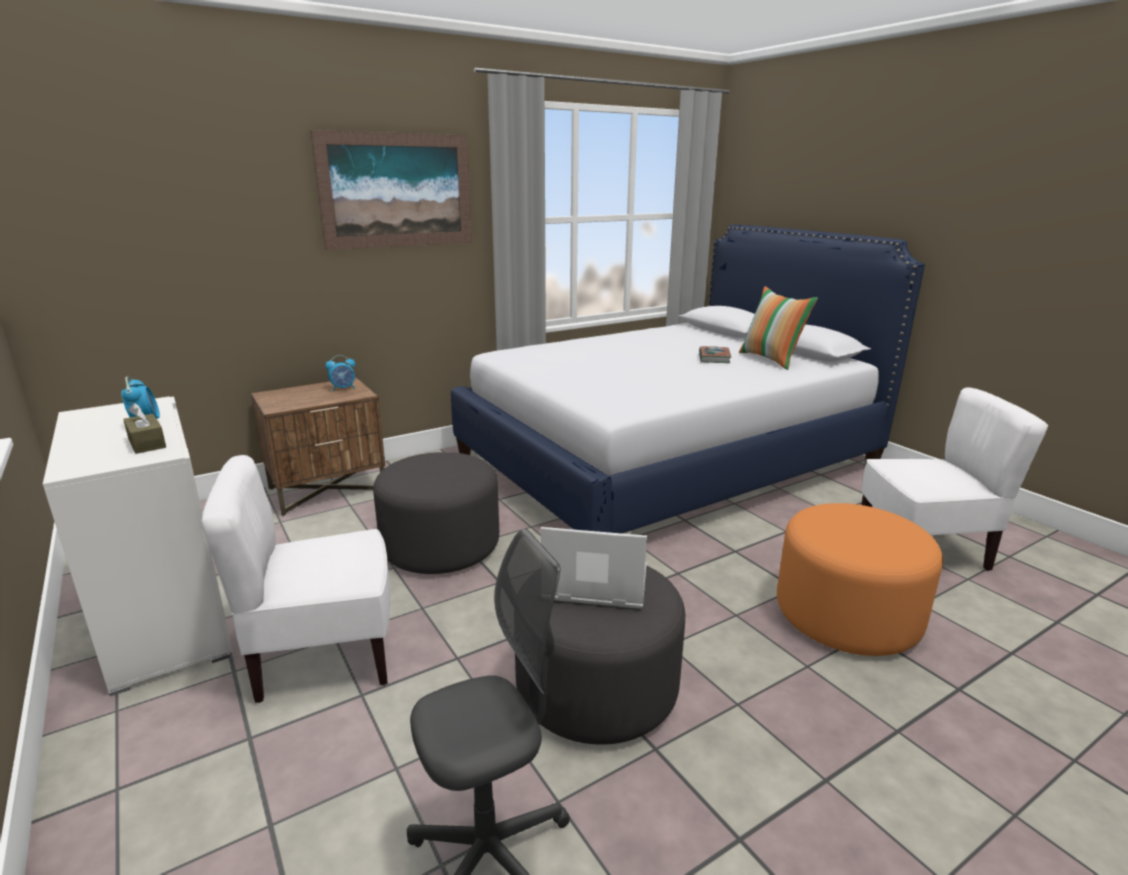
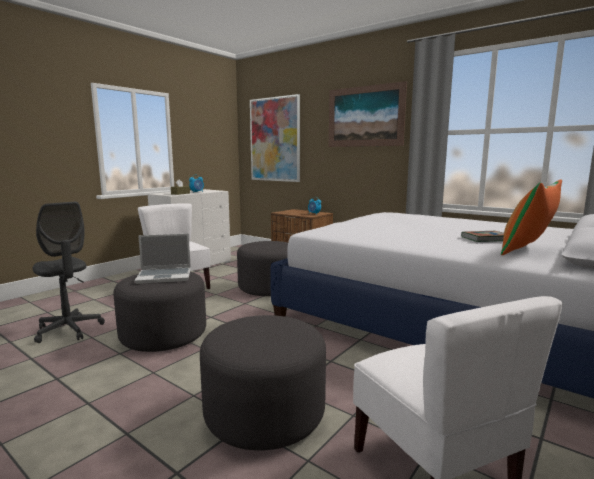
camera: 70 degrees right, 10 degrees down
(152, 238) = (274, 139): none -> picture
(593, 584) = (165, 276): laptop -> laptop turned 90 degrees clockwise
(847, 616) = (264, 413): orange ottoman -> grey ottoman

